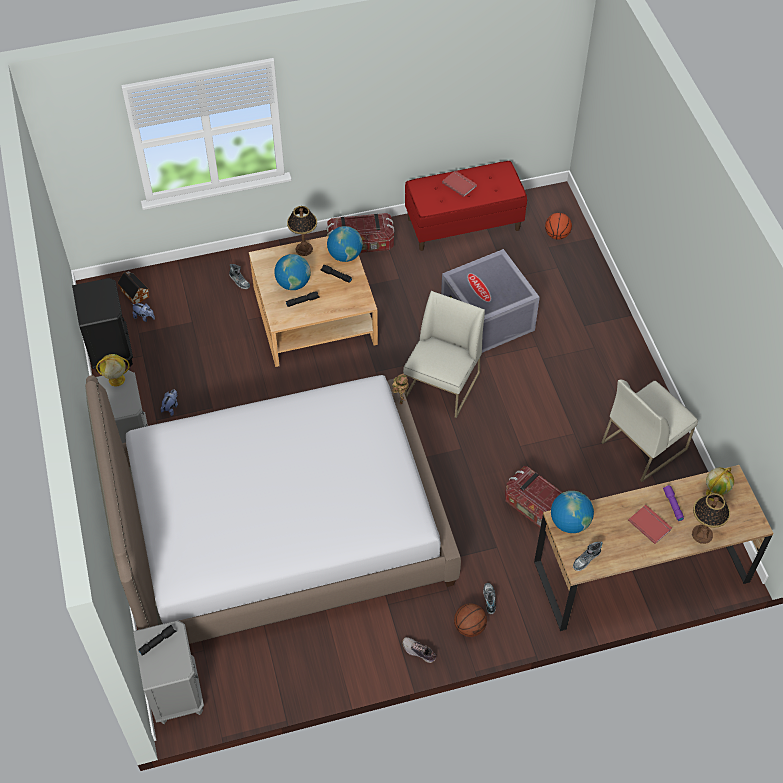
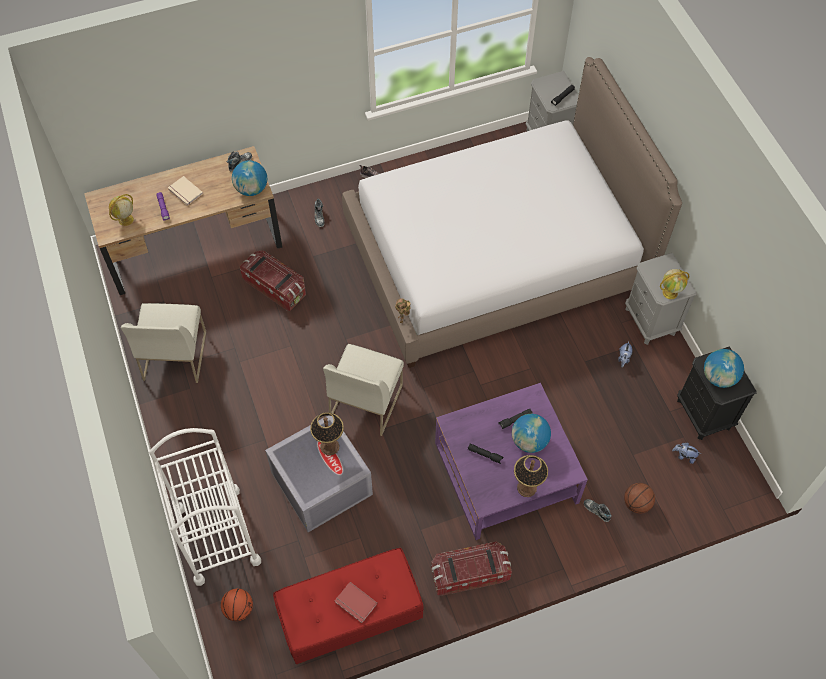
camera: 175 degrees right, 5 degrees up
(134, 292) = (705, 486): toy house -> none
(314, 315) = (506, 472): beige coffee table -> purple coffee table
(345, 255) = (479, 482): globe -> globe (719, 377)
(469, 626) = (334, 196): basketball -> basketball (636, 504)
(580, 286) = (217, 535): none -> white cart
(644, 445) = (174, 355): white chair -> white chair turned 135 degrees clockwise
(650, 524) = (185, 192): red book -> beige book
(702, 534) = (143, 187): table lamp -> table lamp (329, 446)

